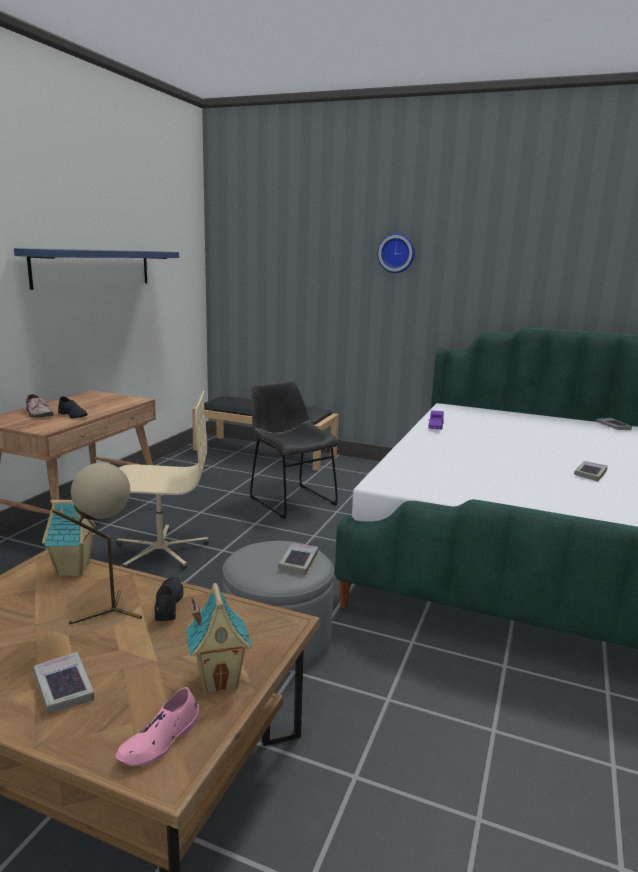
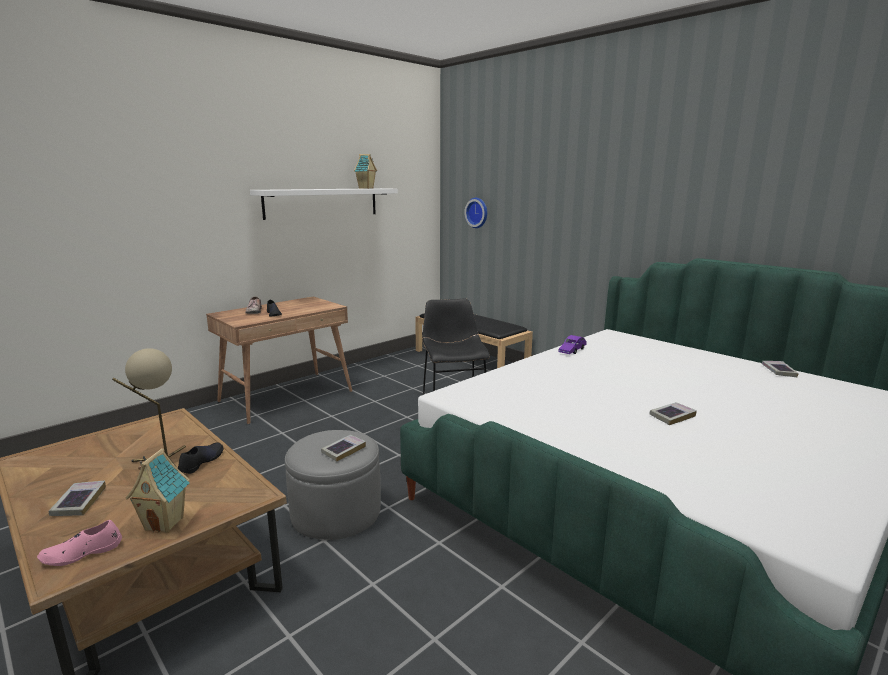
camera: 25 degrees right, 0 degrees up
(74, 570) = (178, 425): toy house -> toy house (366, 188)
(93, 268) = (322, 203): blue shelf -> white shelf
(160, 551) = (319, 426): beige office chair -> none
(396, 253) = (583, 185): wall clock -> wall clock (477, 212)

